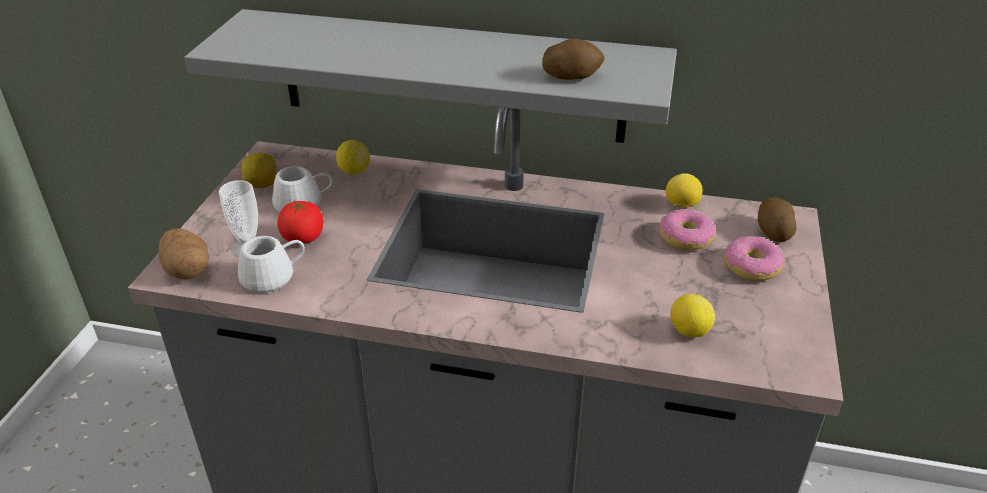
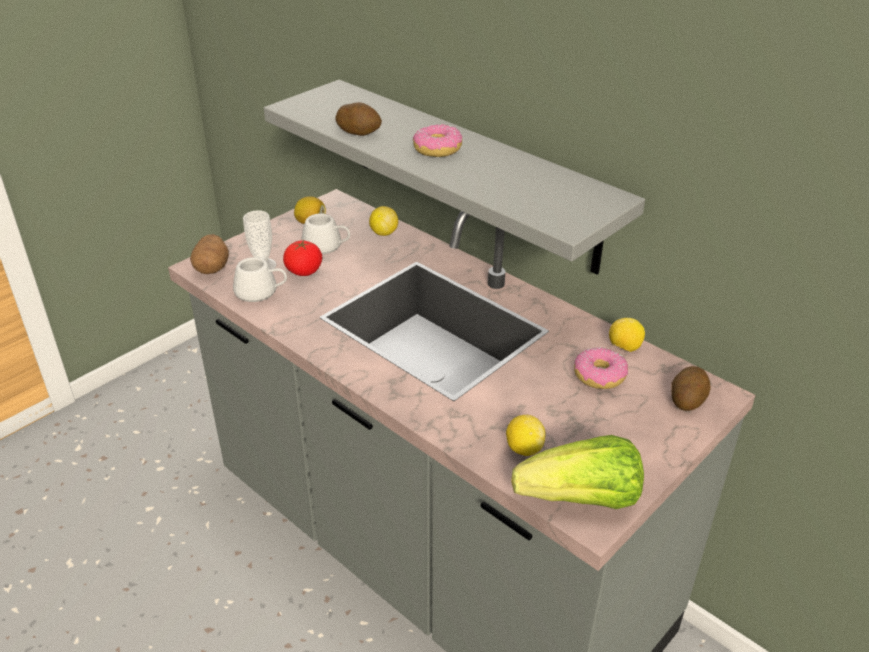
camera: 30 degrees right, 0 degrees up
(572, 76) = (522, 197): potato -> potato (359, 132)
(751, 267) = (634, 420): donut -> donut (437, 149)
(780, 356) = (581, 500): none -> lettuce

